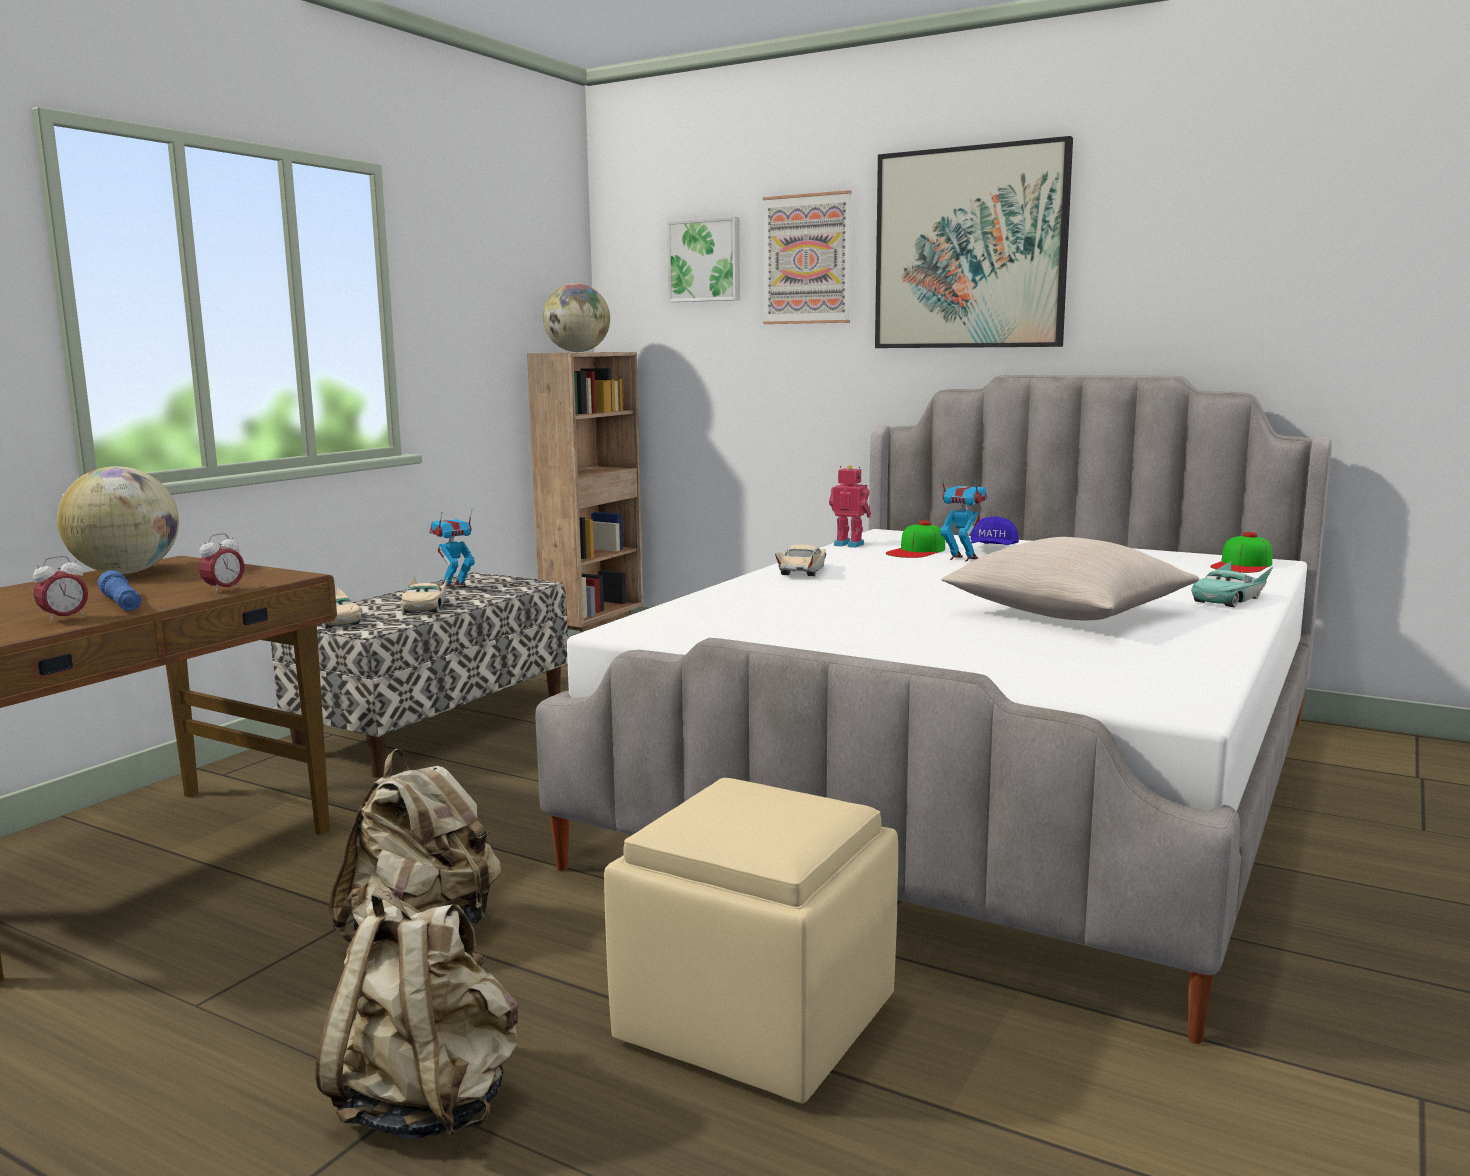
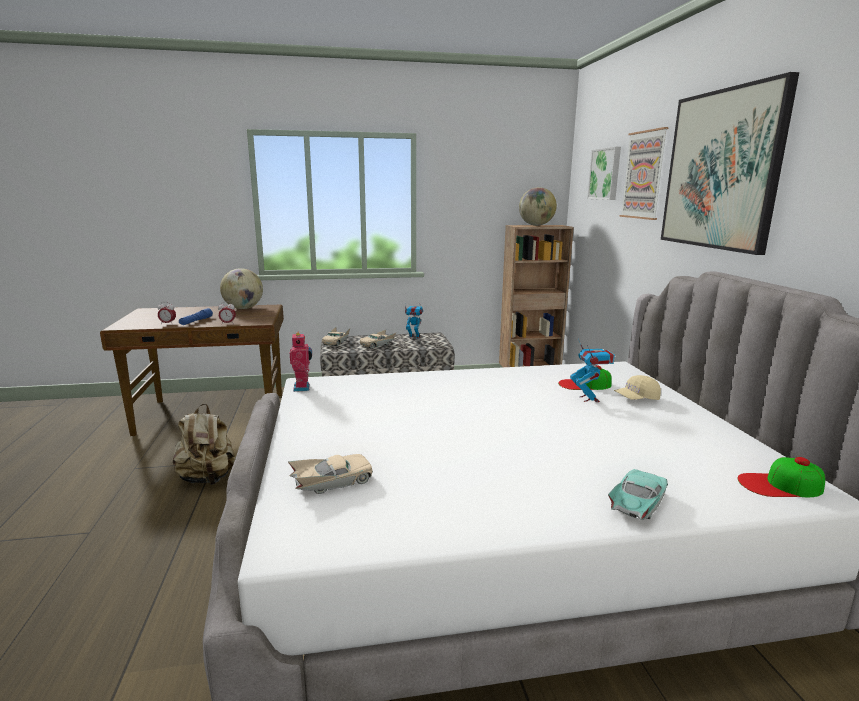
camera: 50 degrees right, 5 degrees up
(428, 1102) = (87, 536): beige backpack -> none
(760, 1020) = (181, 583): beige ottoman -> none
(801, 572) = (478, 377): beige toy car -> beige toy car (332, 482)
(849, 544) = (567, 368): toy robot -> toy robot (303, 388)
(993, 549) = (636, 398): blue cap -> beige cap
(1068, 613) = (492, 460): beige pillow -> none
(1229, 599) = (637, 504): turquoise toy car -> turquoise toy car turned 120 degrees clockwise

